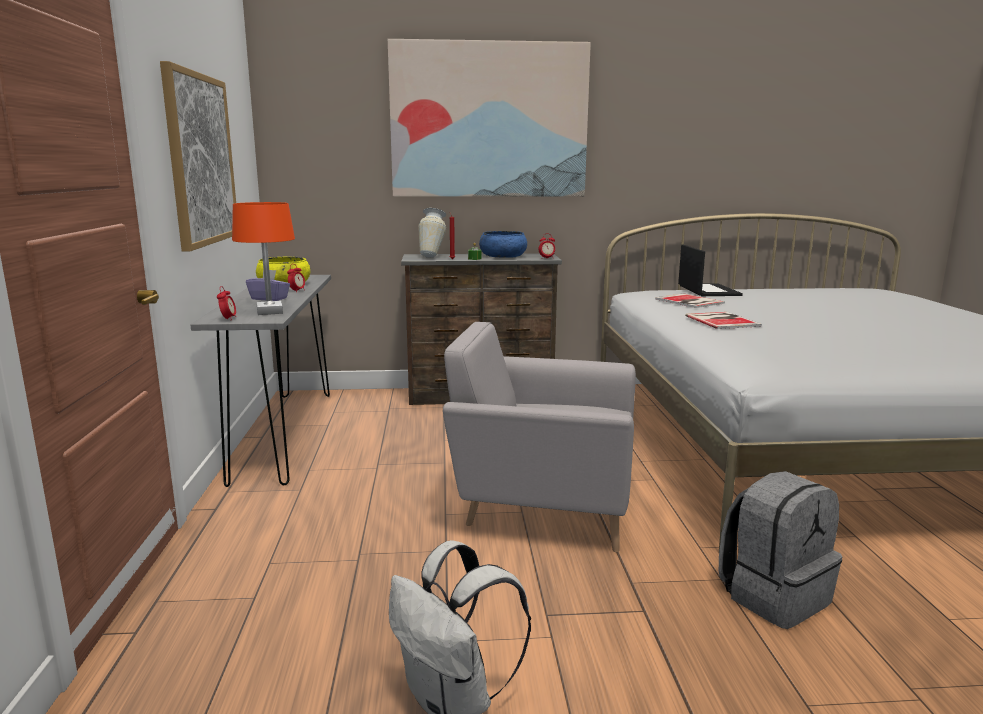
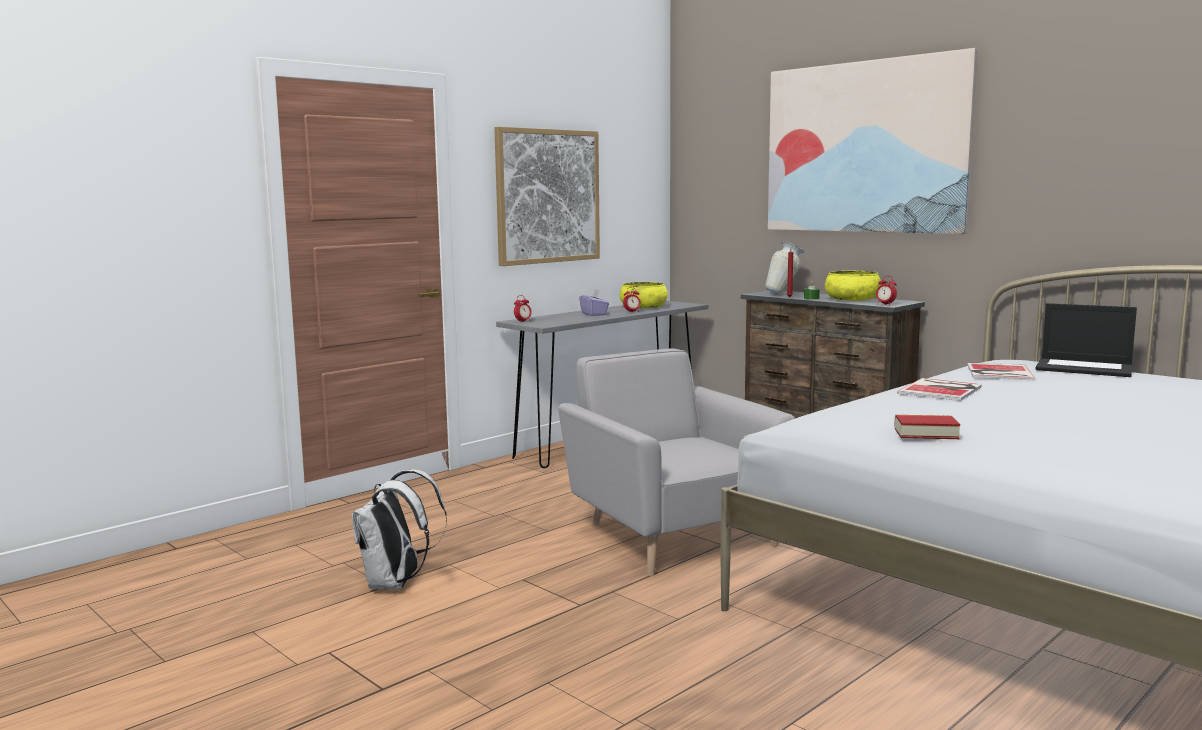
camera: 50 degrees right, 5 degrees down
(270, 312) = (560, 321): orange table lamp -> none
(503, 256) = (852, 299): blue bowl -> yellow bowl
(707, 290) = (1085, 368): laptop -> laptop turned 75 degrees clockwise
(773, 596) = (688, 642): grey backpack -> none
(852, 355) = (926, 433): none -> book

